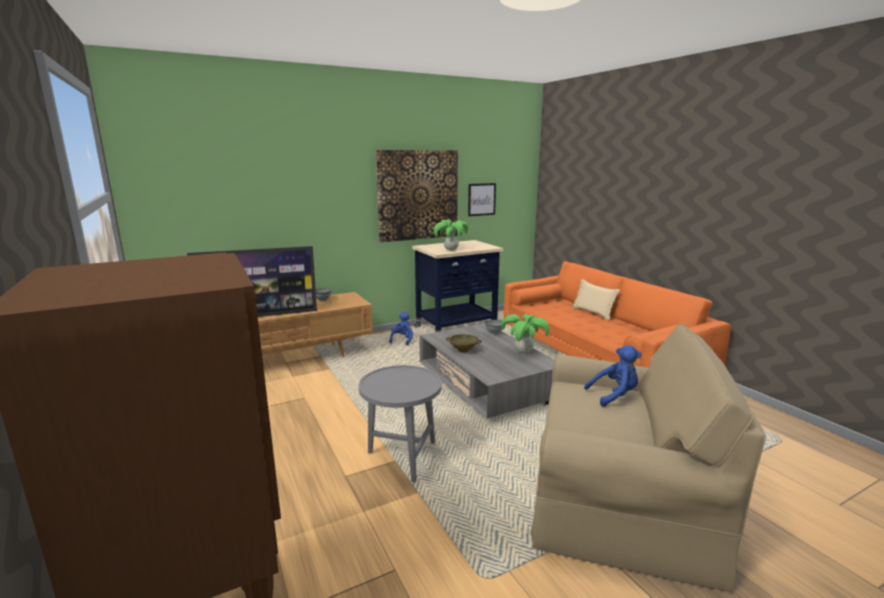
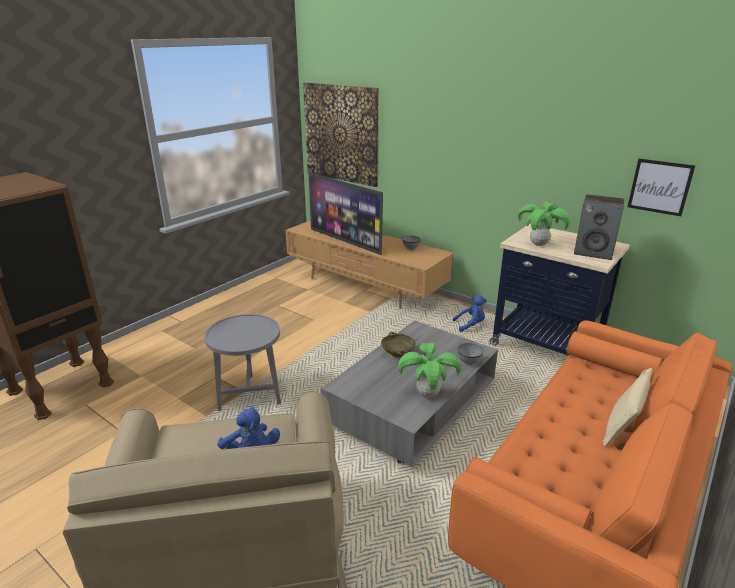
camera: 65 degrees right, 10 degrees up
(418, 195) = (551, 161): picture -> picture (341, 134)
(478, 245) = (593, 252): none -> speaker

